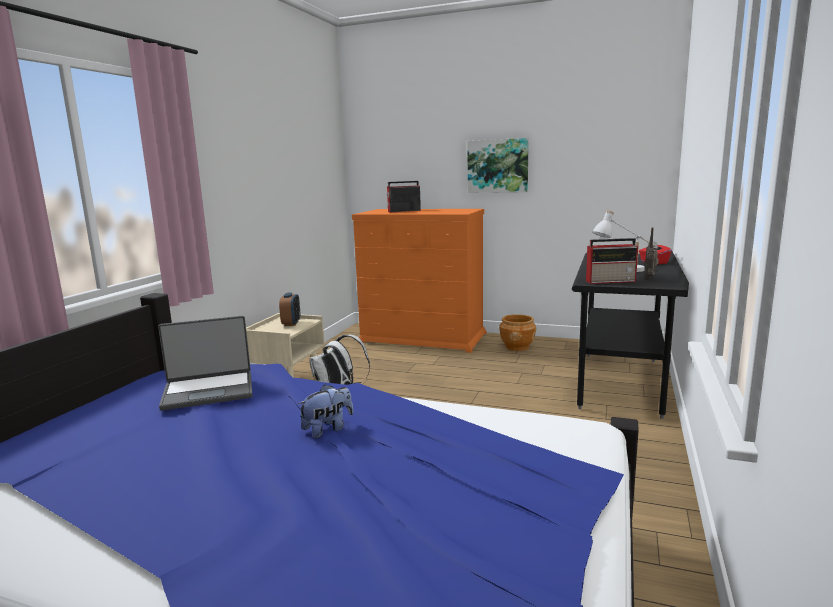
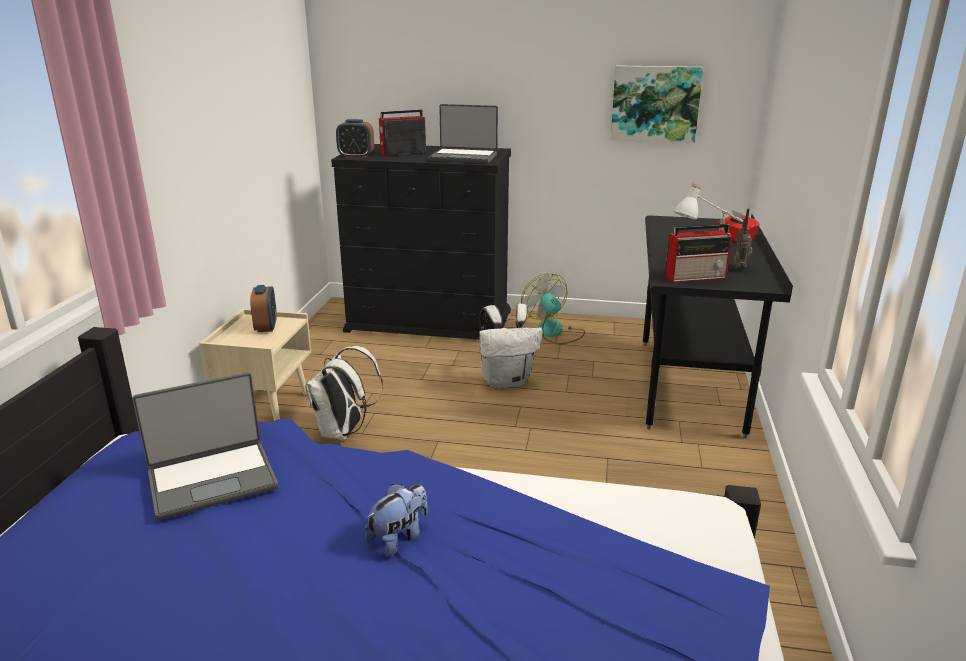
camera: 10 degrees left, 10 degrees up
(369, 213) = (356, 157): none -> alarm clock
(423, 338) = (430, 321): orange dresser -> black dresser
(446, 212) = (464, 157): none -> laptop
(471, 375) = (506, 381): none -> white backpack
(498, 166) = (530, 90): picture -> picture (655, 103)
(517, 347) = (554, 333): brown planter -> fan

